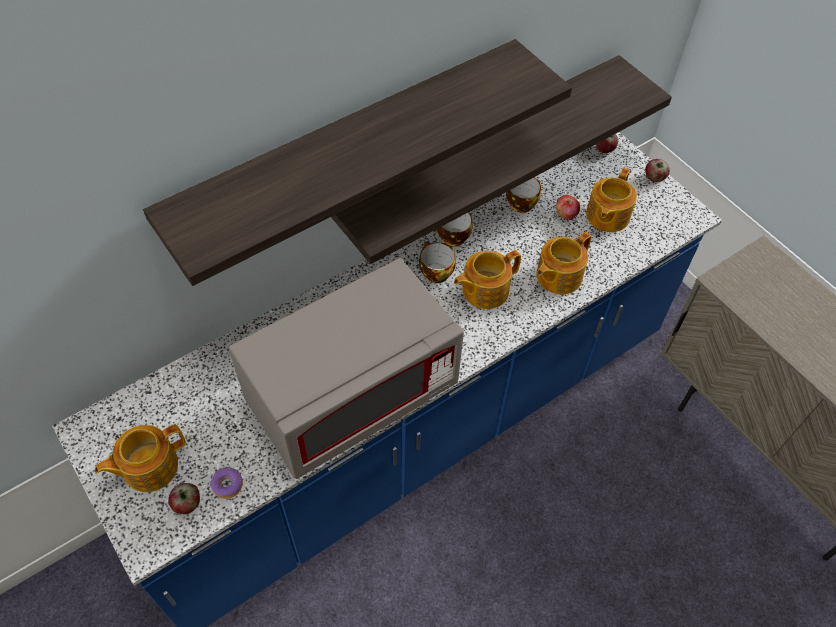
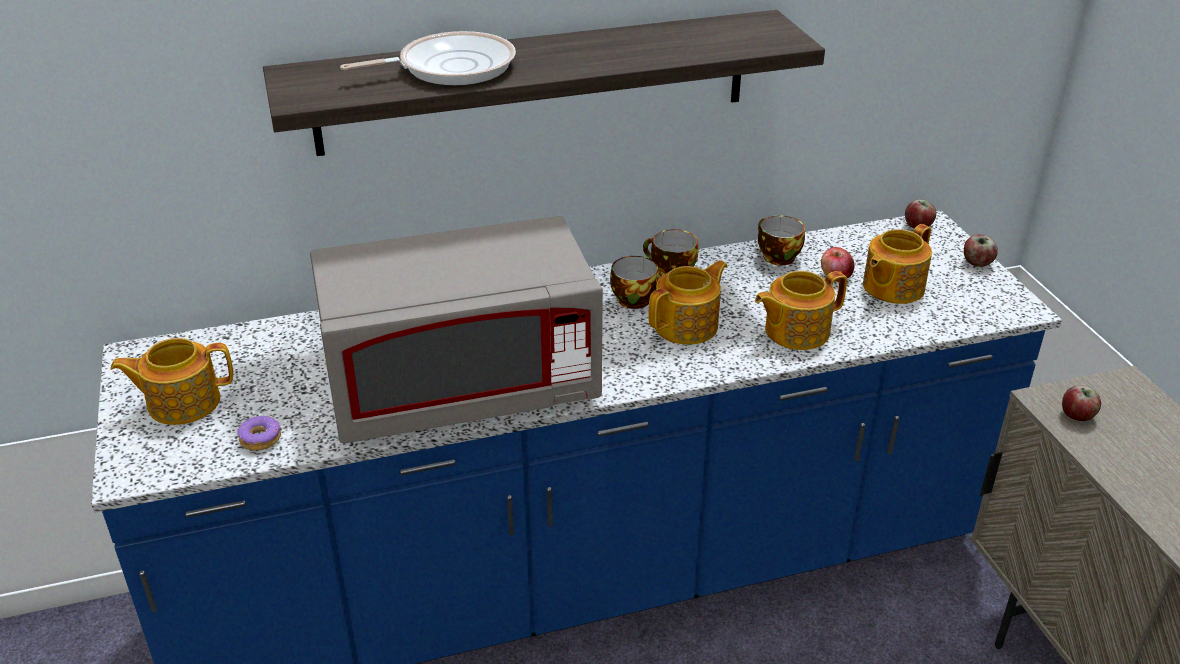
camera: 20 degrees right, 20 degrees down
(187, 504) = (202, 445): apple -> apple (1077, 416)
(301, 176) = (450, 67): none -> frying pan
(479, 147) = (727, 162): shelf -> none
(484, 290) = (687, 326): teapot -> teapot turned 150 degrees clockwise

